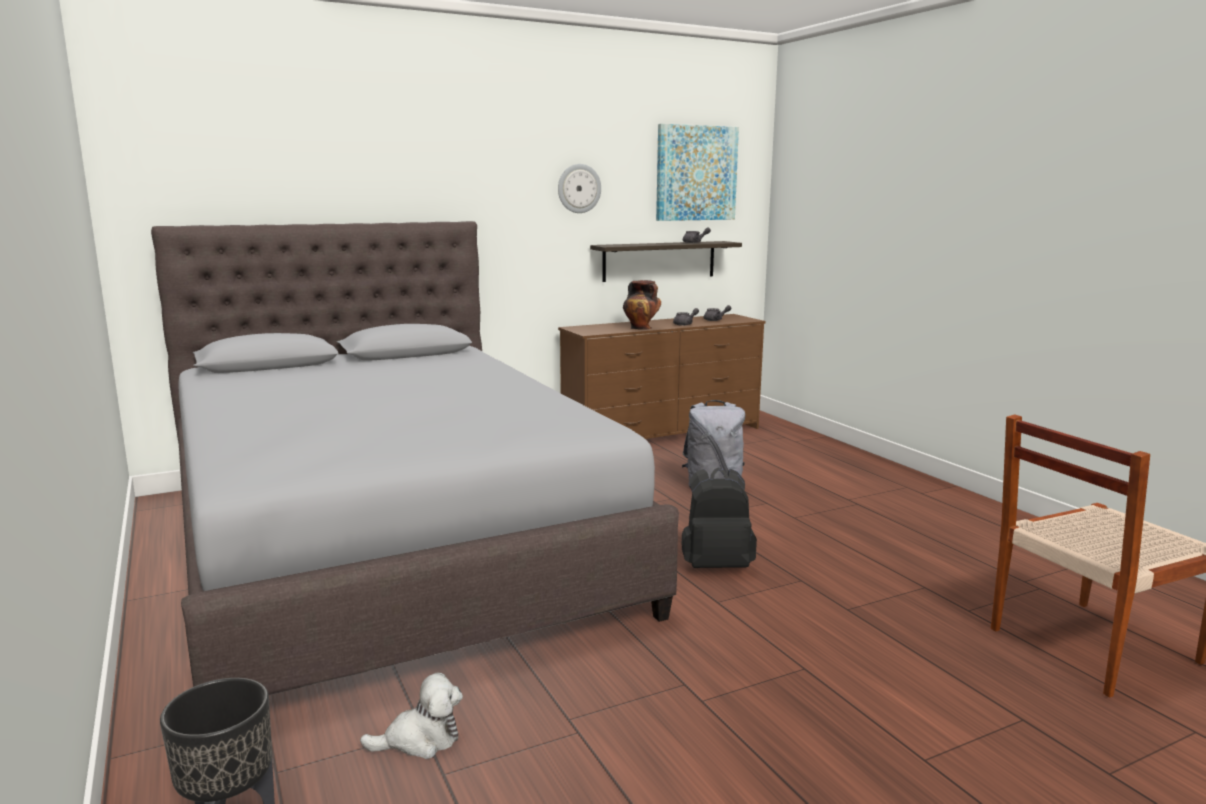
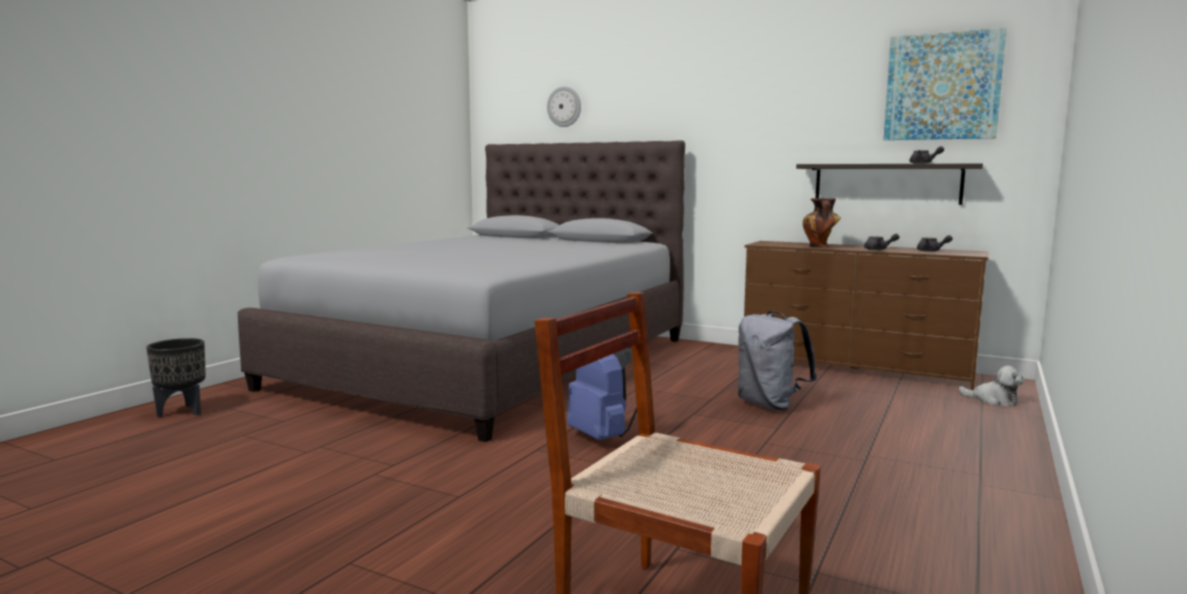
camera: 55 degrees right, 5 degrees down
(420, 740) = (273, 423): plush toy -> plush toy (993, 400)
(579, 188) = (794, 110): wall clock -> wall clock (564, 106)
(716, 565) = (603, 437): black backpack -> blue backpack

